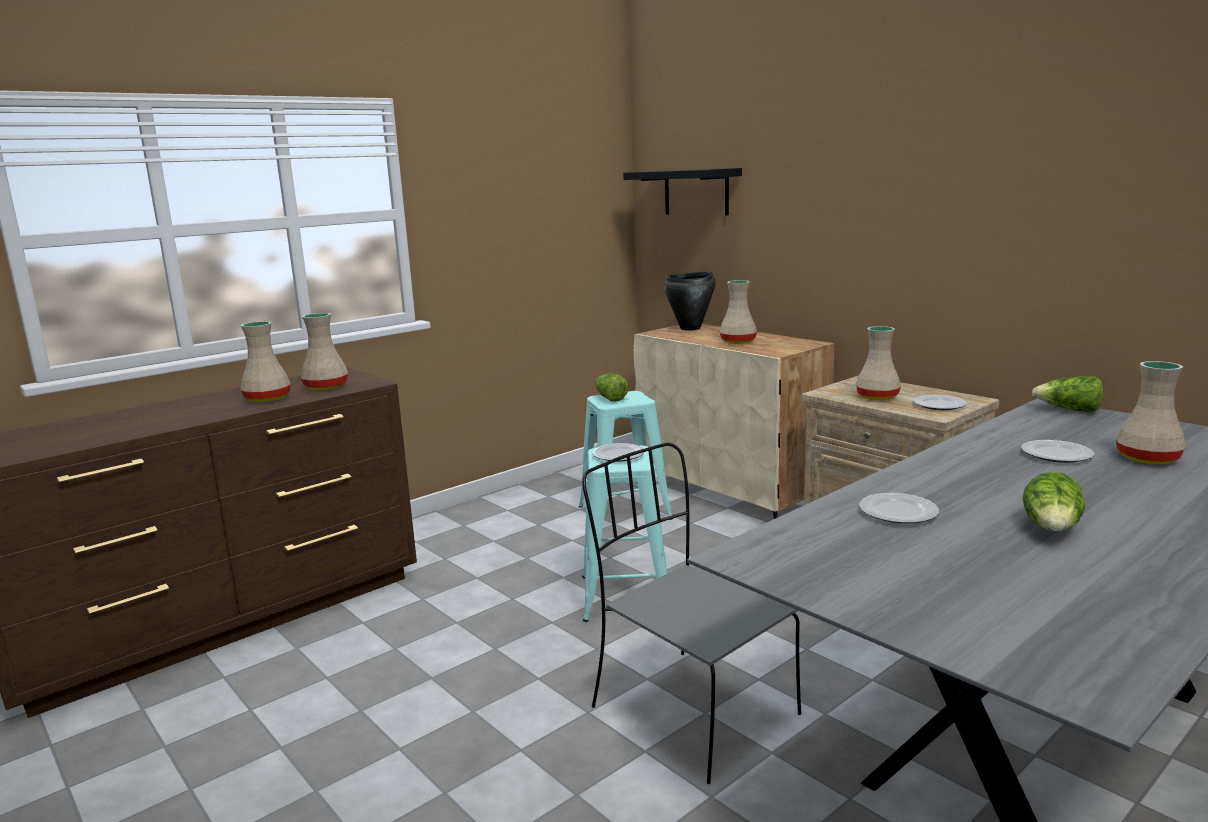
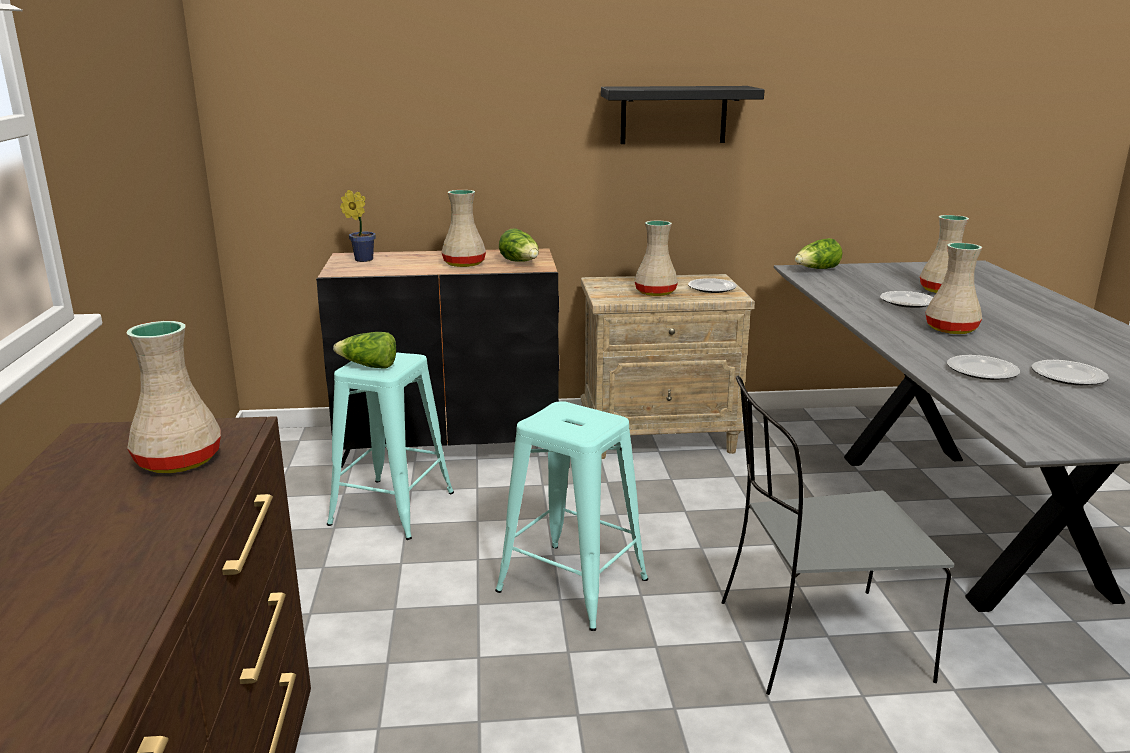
camera: 55 degrees left, 5 degrees up
(268, 399) = (141, 517): beige vase -> beige vase (952, 329)
(618, 455) = (567, 420): plate -> plate (1067, 376)
(690, 328) = (361, 259): black cooking pot -> potted plant
(696, 192) = (322, 81): black shelf -> black shelf (673, 115)
(730, 493) = (451, 444): beige cabinet -> black cabinet
(1052, 529) = (1052, 350): lettuce -> lettuce (521, 262)

